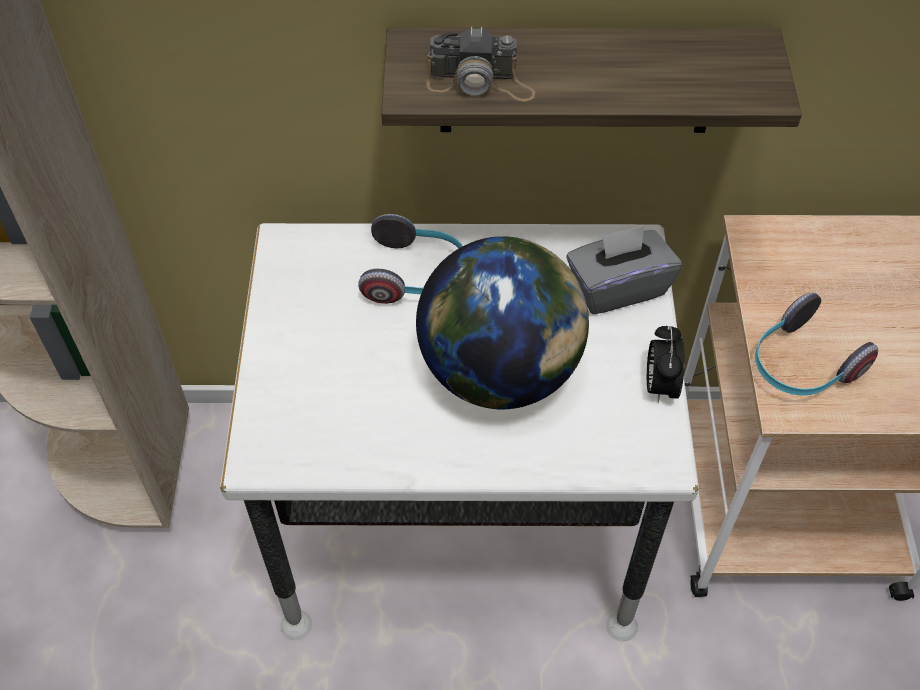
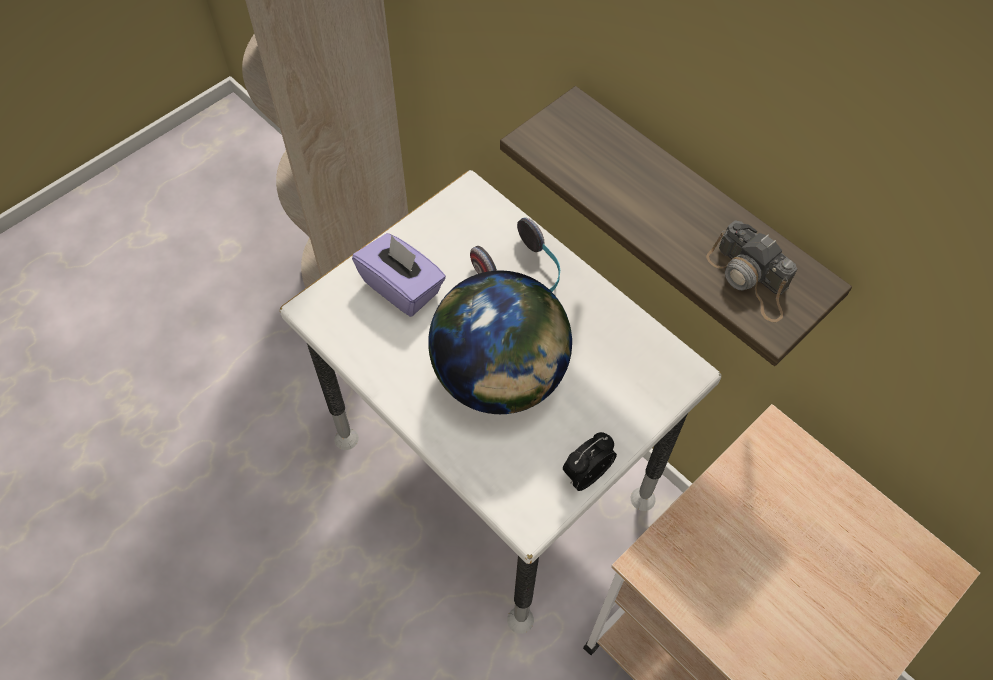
camera: 45 degrees right, 5 degrees up
(322, 370) = (402, 287): none -> purple tissue box
(480, 82) = (585, 165): camera -> camera (750, 280)
(617, 287) = (637, 389): grey tissue box -> none
(801, 365) = (694, 548): headphones -> none

